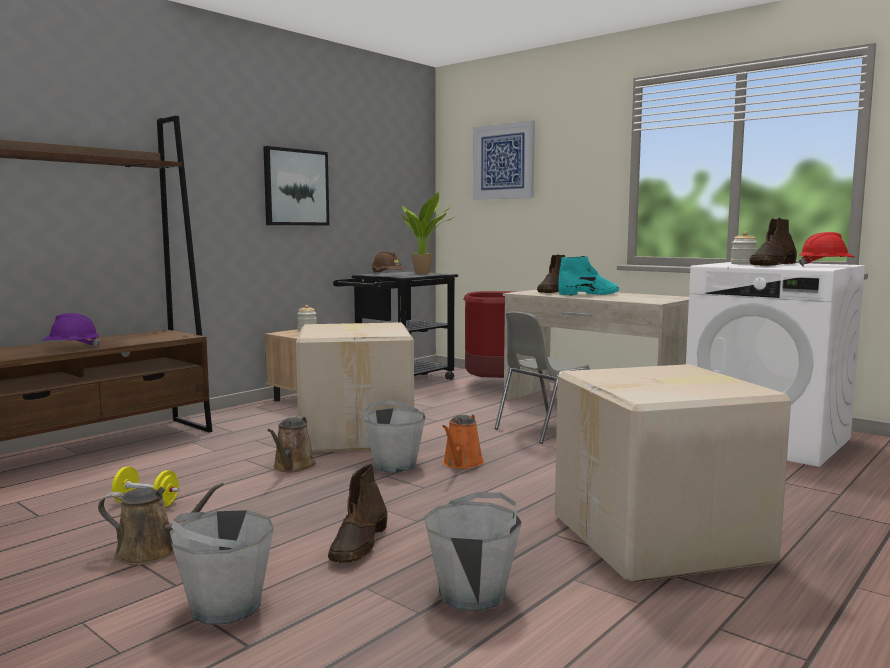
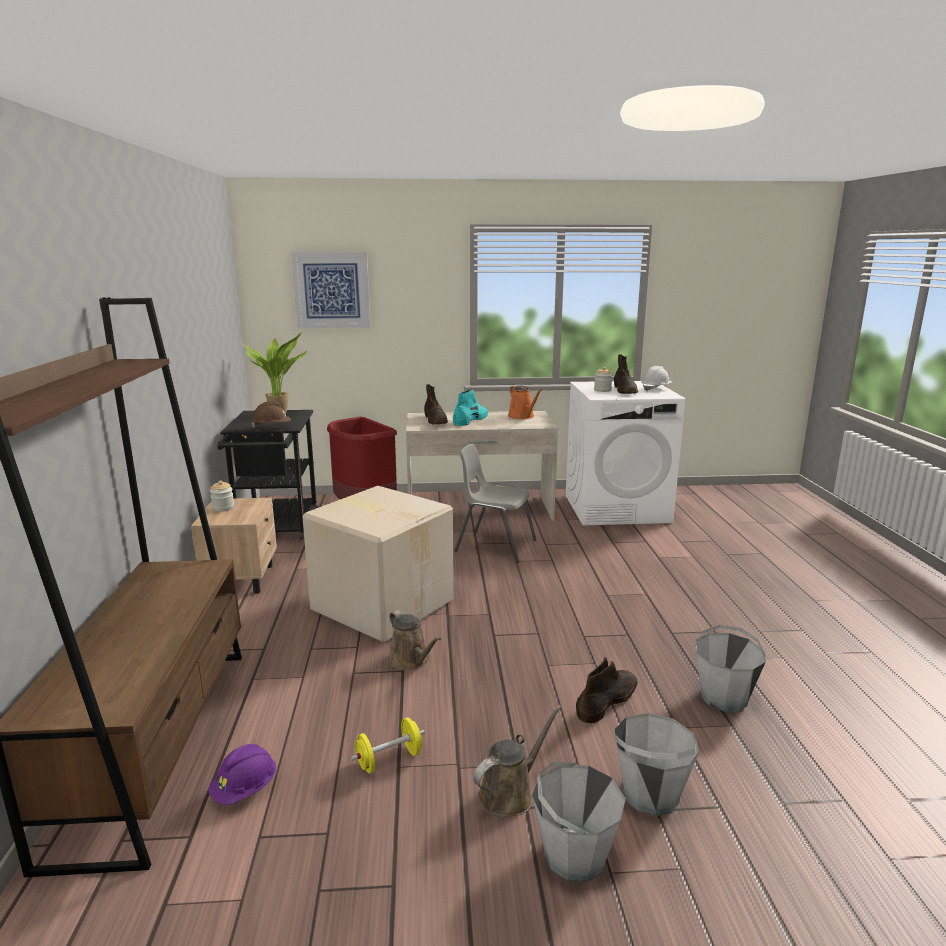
camera: 45 degrees left, 10 degrees up
(71, 348) = (153, 634): purple hard hat -> purple hard hat (245, 790)
(296, 187) = (180, 347): picture -> none
(359, 544) = (607, 700): brown boot -> brown boot turned 105 degrees counterclockwise
(395, 465) = (477, 622): grey bucket -> grey bucket (574, 855)
(461, 463) = (513, 600): orange watering can -> orange watering can (522, 416)
(544, 429) = (494, 545): grey chair -> grey chair turned 105 degrees clockwise
(662, 539) = (714, 610): cardboard box -> none
(825, 266) = (655, 389): red hard hat -> white hard hat

